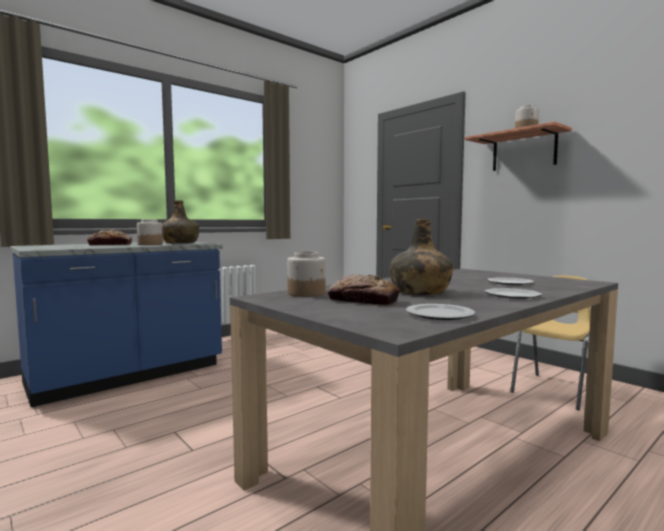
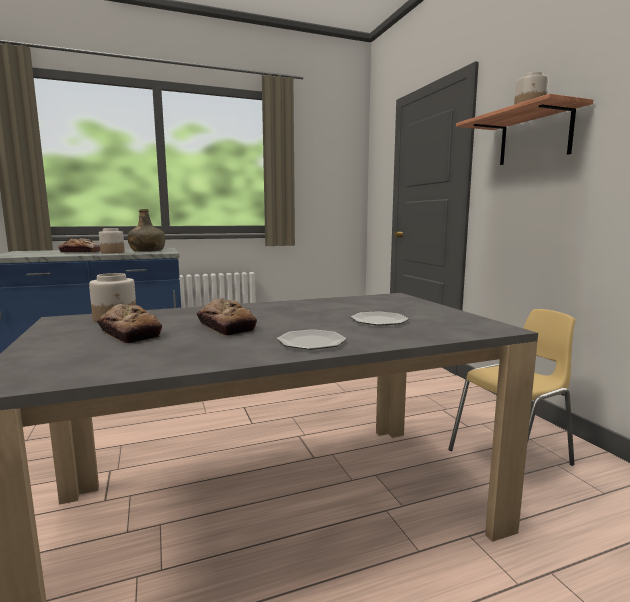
camera: 20 degrees right, 5 degrees up
(419, 292) = (226, 326): green bottle -> bread
(441, 315) = (129, 364): plate -> none

